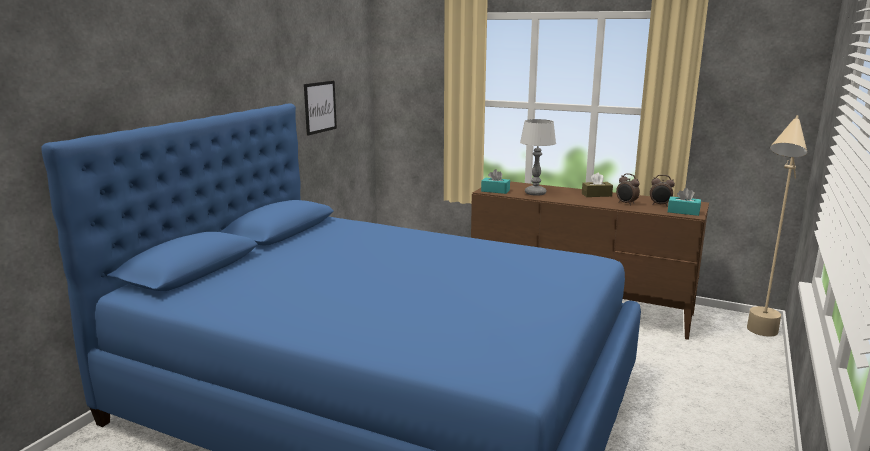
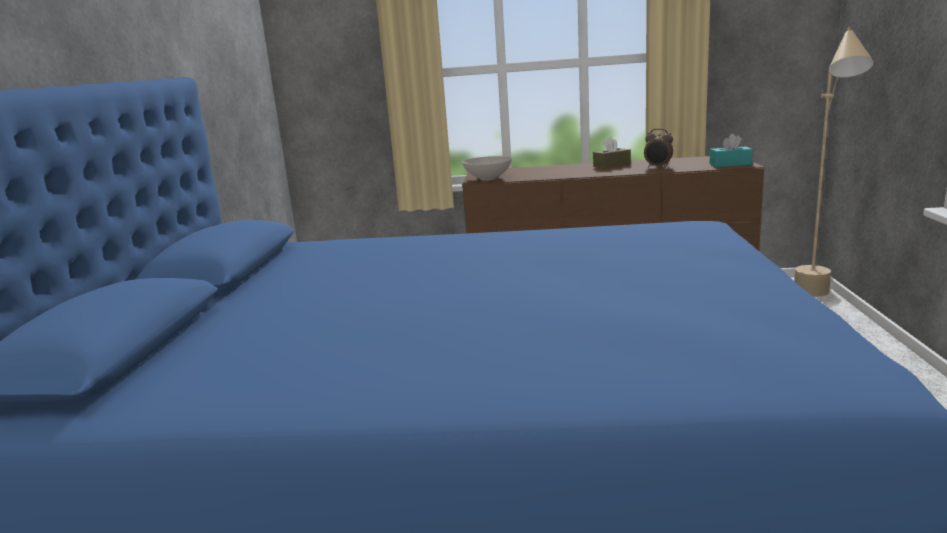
camera: 20 degrees left, 0 degrees up
(320, 107) = (217, 92): picture -> none
(495, 191) = (488, 179): turquoise tissue box -> white bowl
(535, 193) = (539, 174): table lamp -> none
(660, 205) = (694, 163): alarm clock -> none

